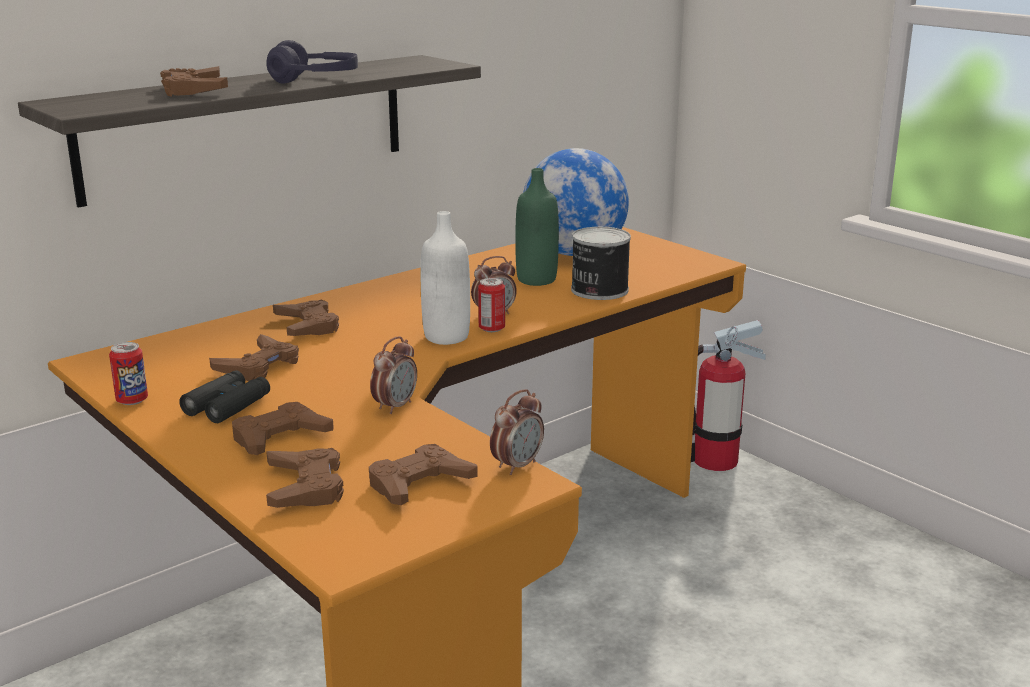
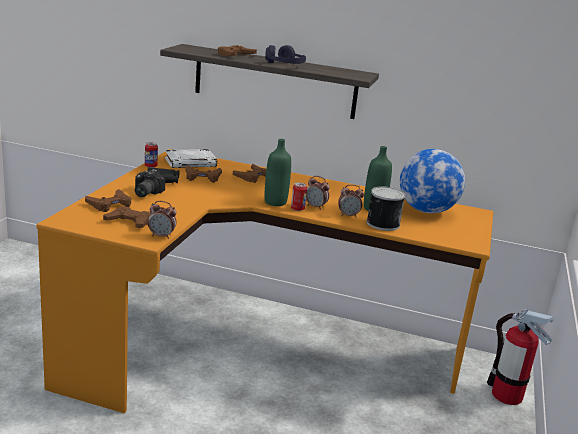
camera: 55 degrees right, 0 degrees up
(162, 358) = (191, 162): none -> white book
(280, 437) = (145, 193): brown game controller -> camera
(395, 406) = (193, 206): alarm clock -> alarm clock (348, 215)
(446, 337) = (275, 202): white bottle -> green bottle

